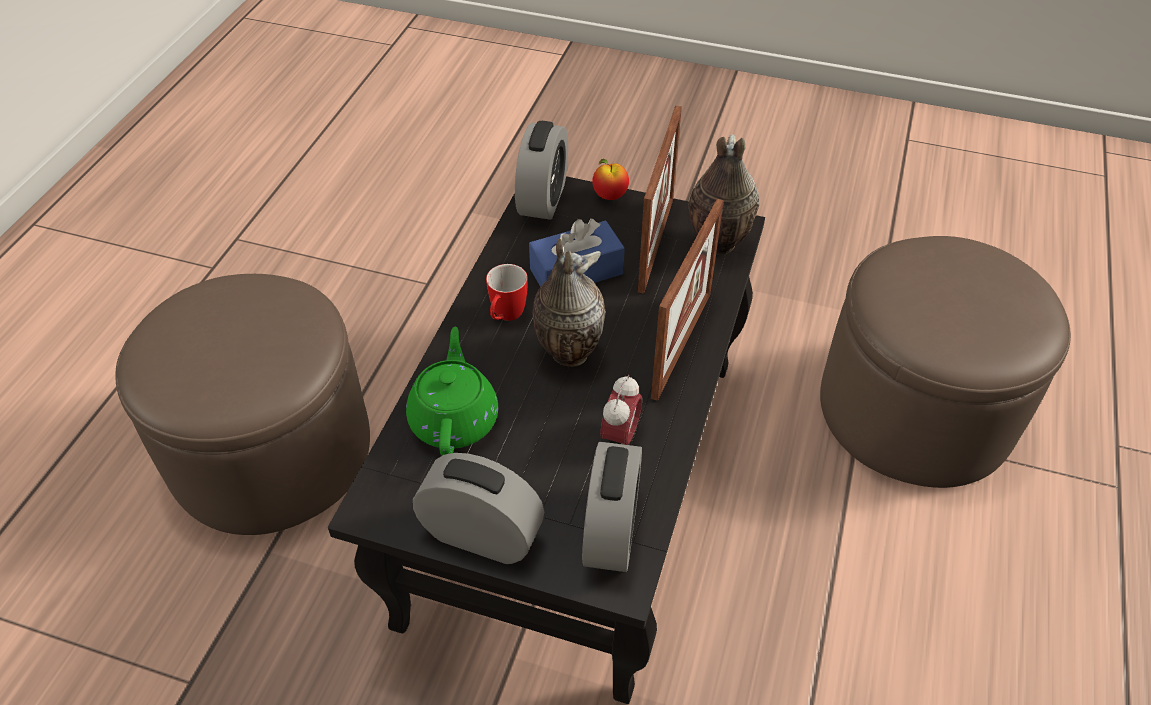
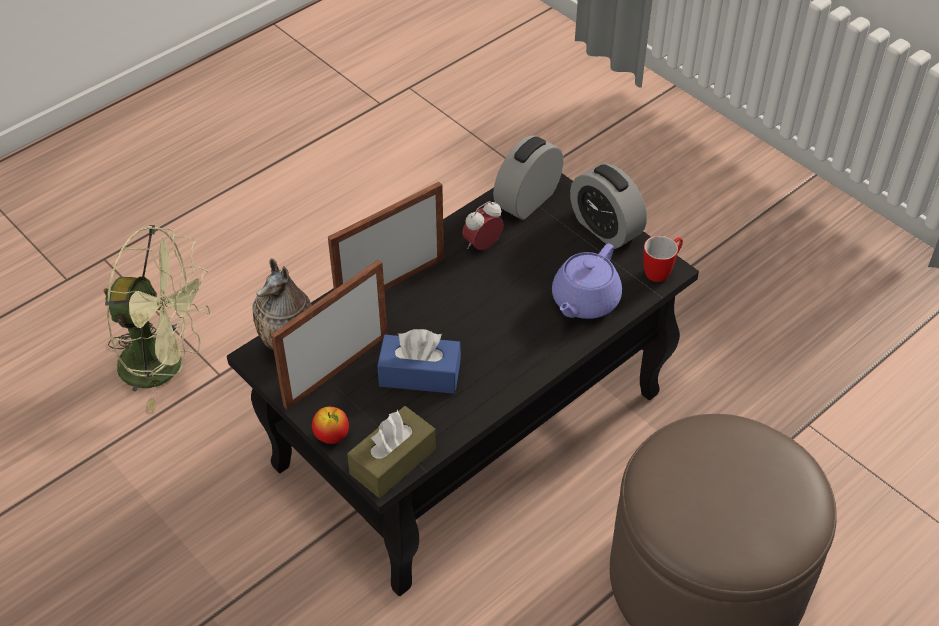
camera: 150 degrees left, 0 degrees up
(454, 418) = (584, 301): green teapot -> purple teapot
(505, 317) = (502, 360): mug -> mug (661, 271)
(543, 199) = (393, 461): alarm clock -> brown tissue box
(567, 352) = (476, 313): vase -> none
(916, 409) = (165, 365): brown ottoman -> green fan

